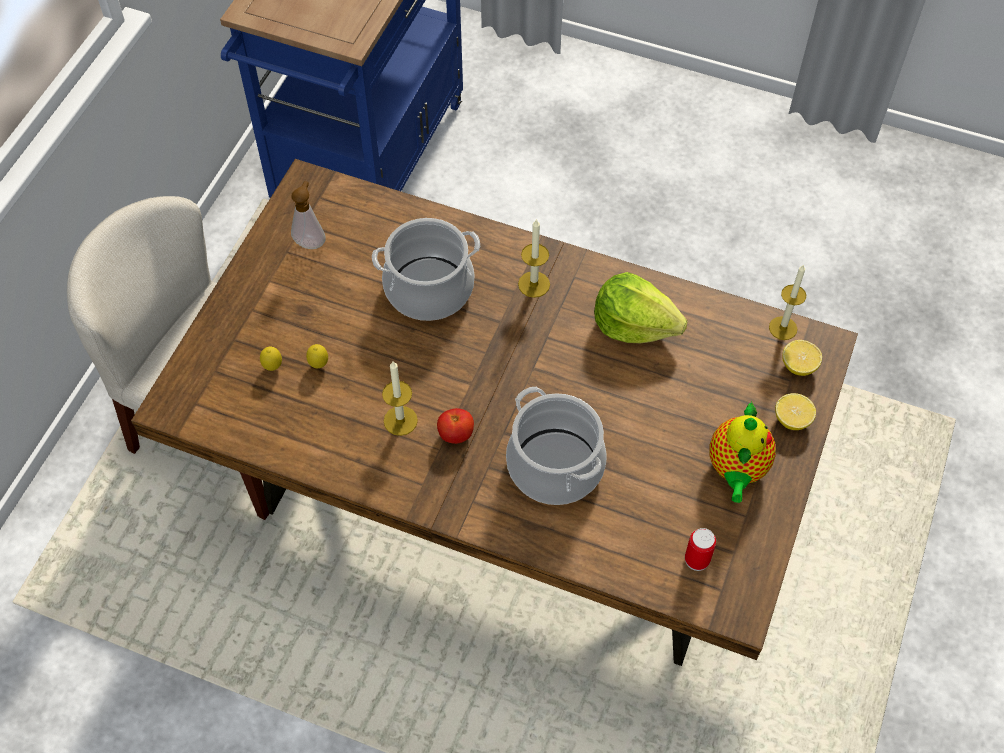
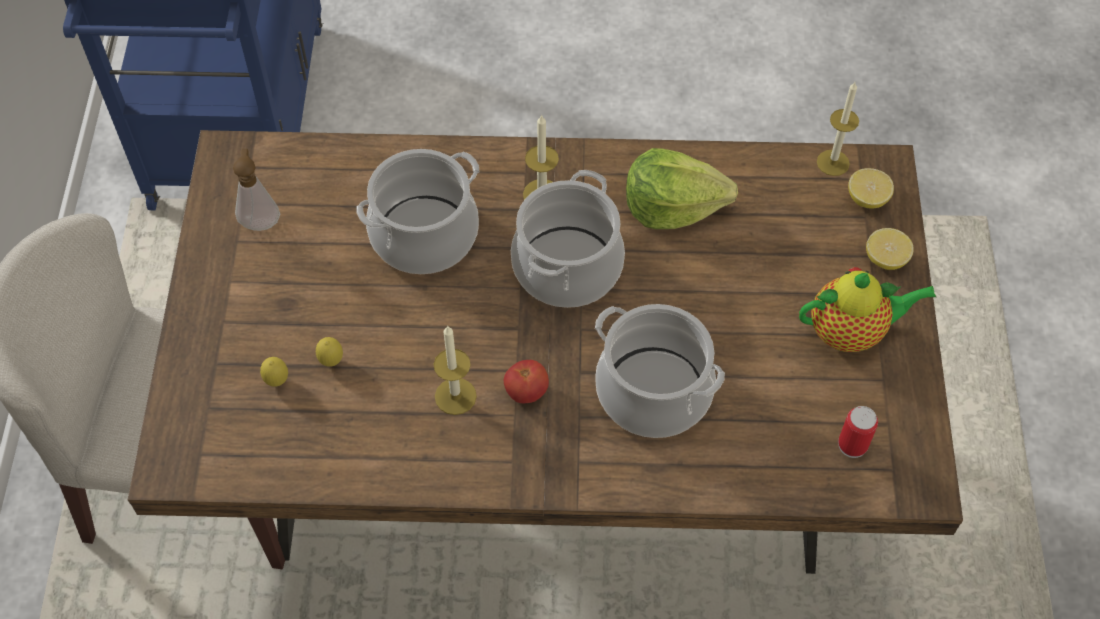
camera: 20 degrees left, 0 degrees up
(529, 347) = (567, 267): none -> cooking pot
(736, 469) = (851, 332): teapot -> teapot turned 90 degrees counterclockwise

